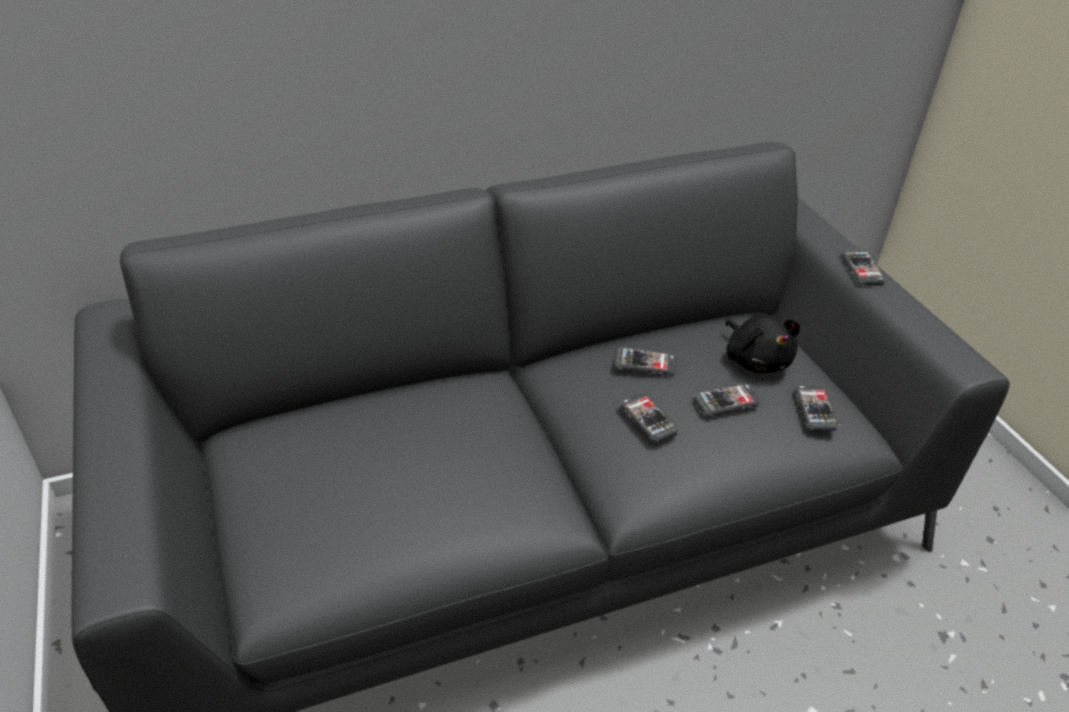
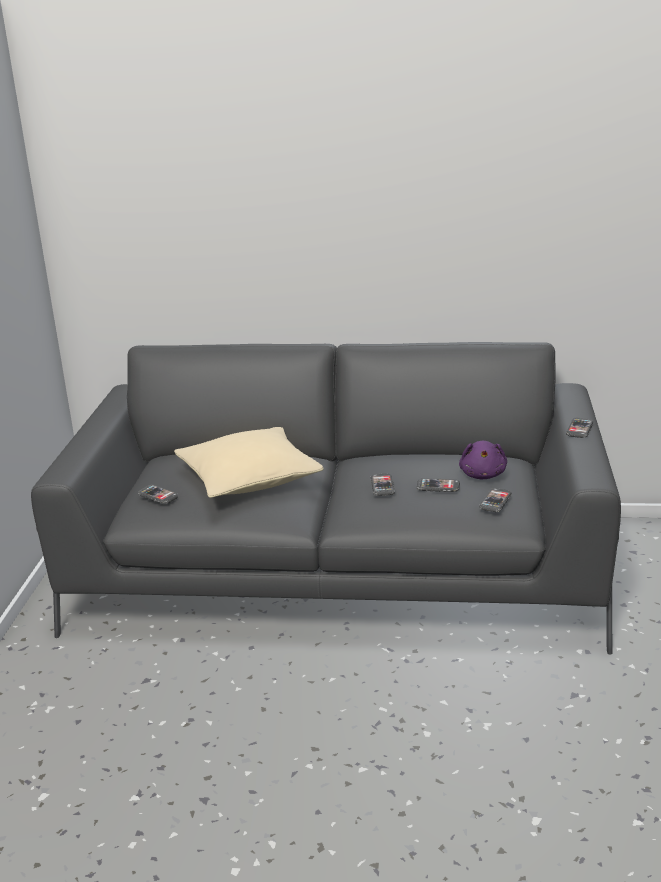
camera: 30 degrees right, 15 degrees down
(434, 454) = (249, 479): none -> beige pillow
(645, 363) = (406, 463): phone -> phone (158, 496)
(756, 359) = (483, 475): black plush toy -> purple plush toy

